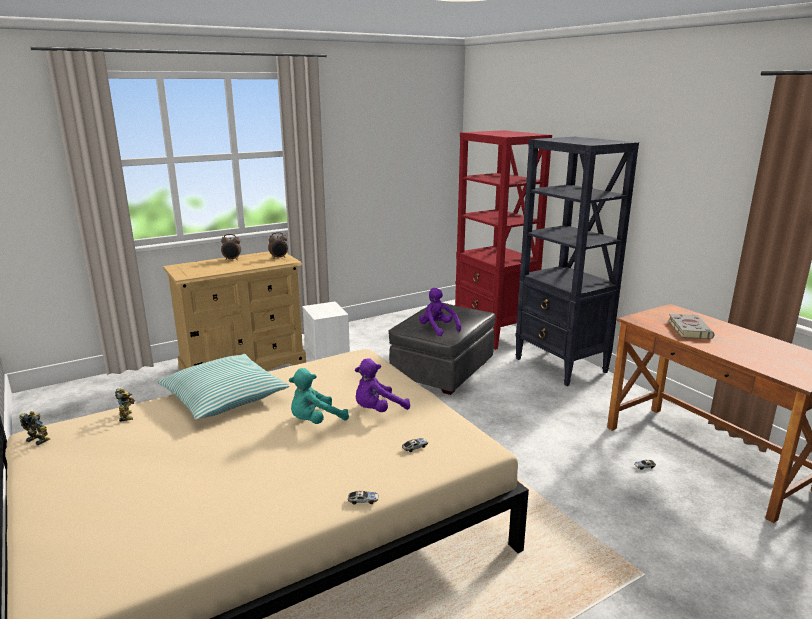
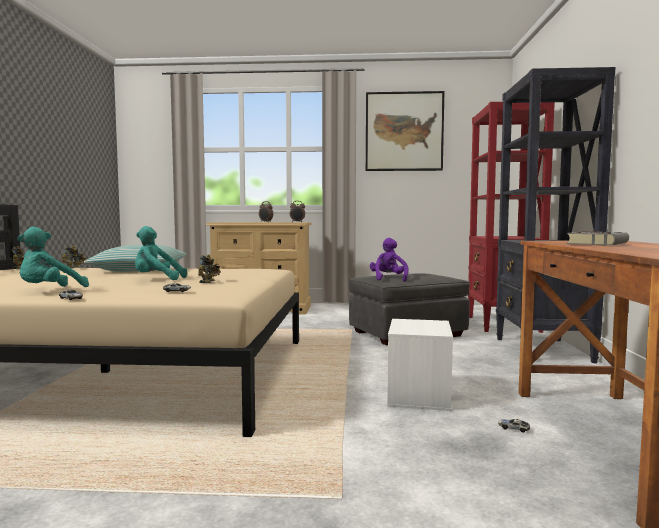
camera: 35 degrees right, 15 degrees down
(291, 492) = (49, 291): none -> turquoise plush toy
(327, 348) = (335, 311): white storage box -> white storage box (419, 395)
(366, 129) = (404, 132): none -> picture
(378, 410) = (209, 282): purple plush toy -> toy robot

